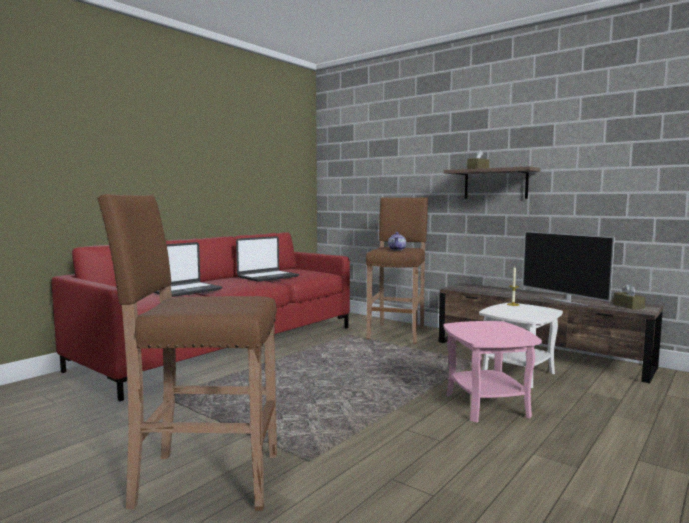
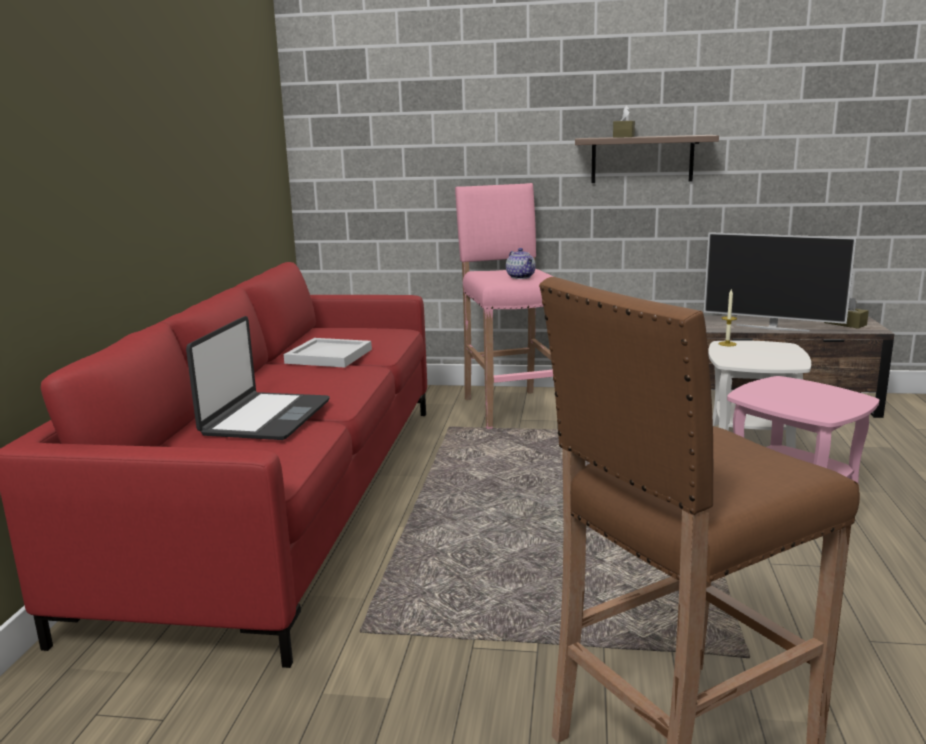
camera: 30 degrees left, 10 degrees up
(267, 277) = (328, 356): laptop -> white tray
(397, 333) = (511, 408): brown stool -> pink stool

